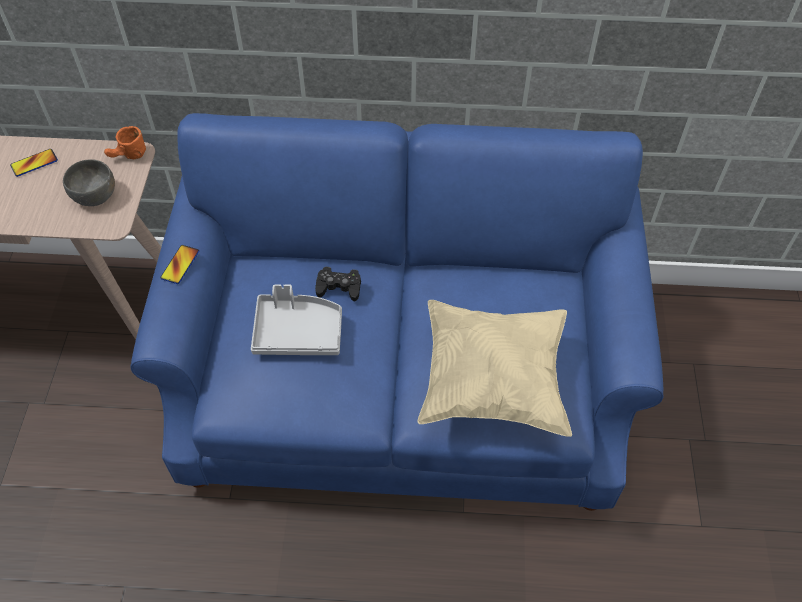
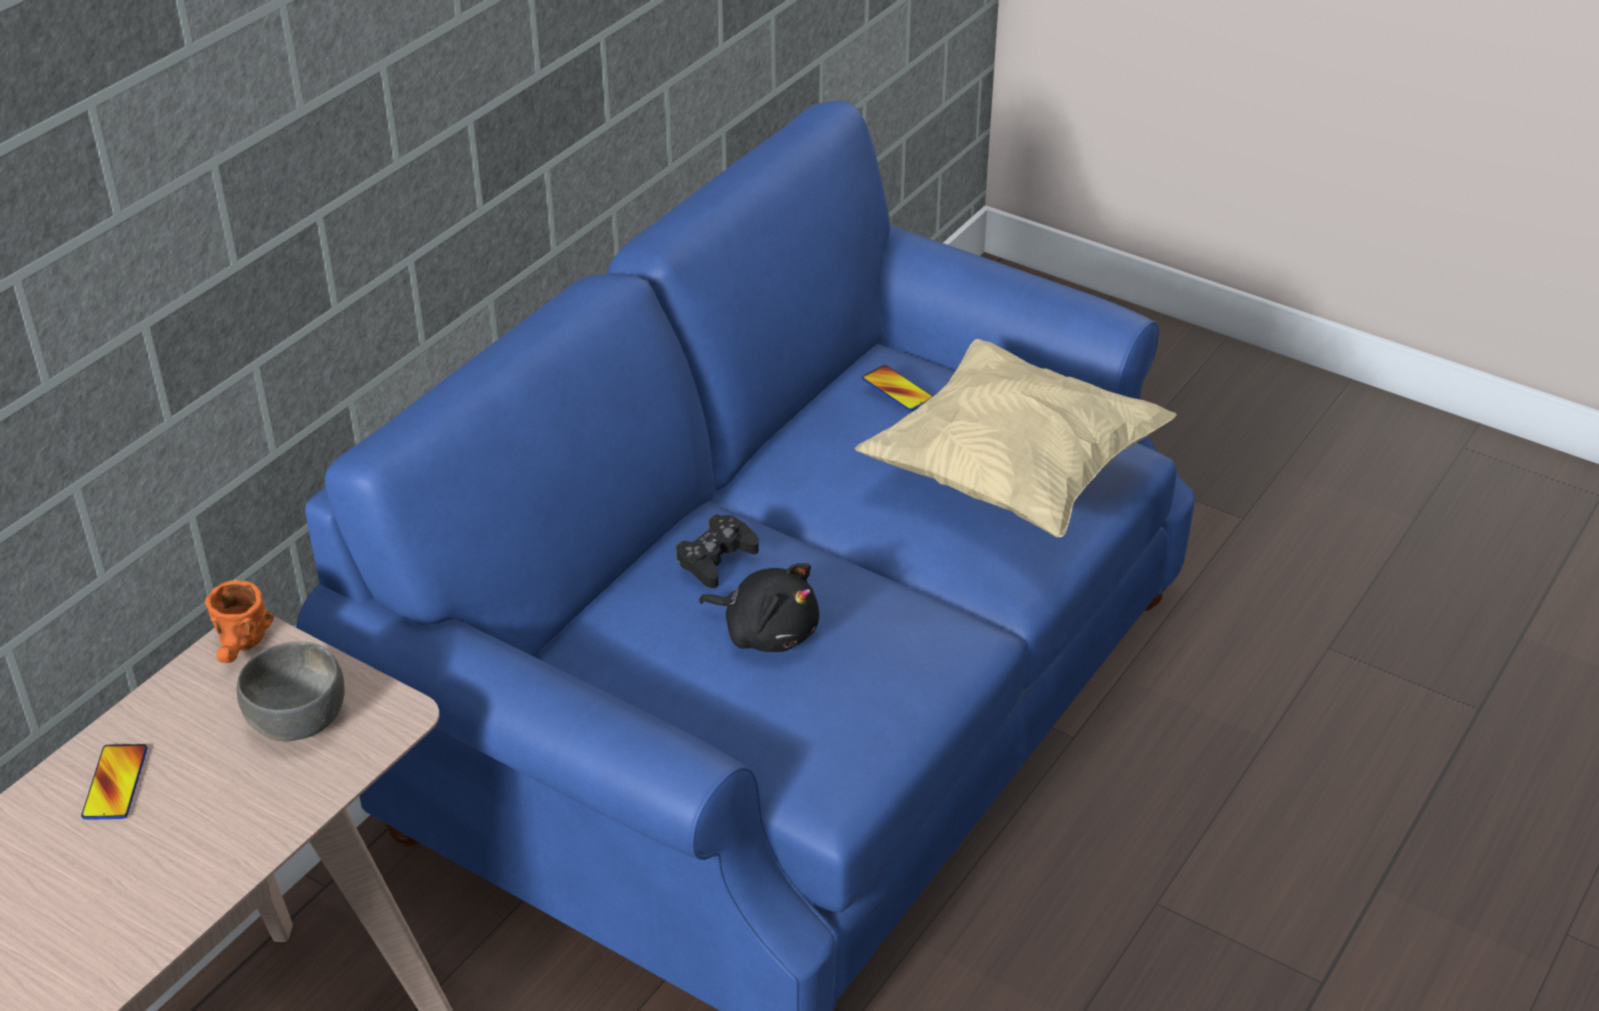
camera: 60 degrees left, 15 degrees down
(180, 265) = (548, 681): phone -> phone (897, 390)
(298, 332) = (767, 632): grey tray -> black plush toy

